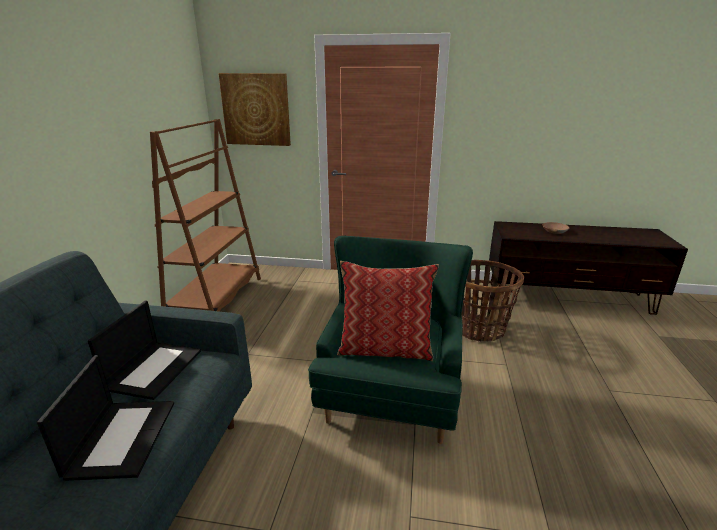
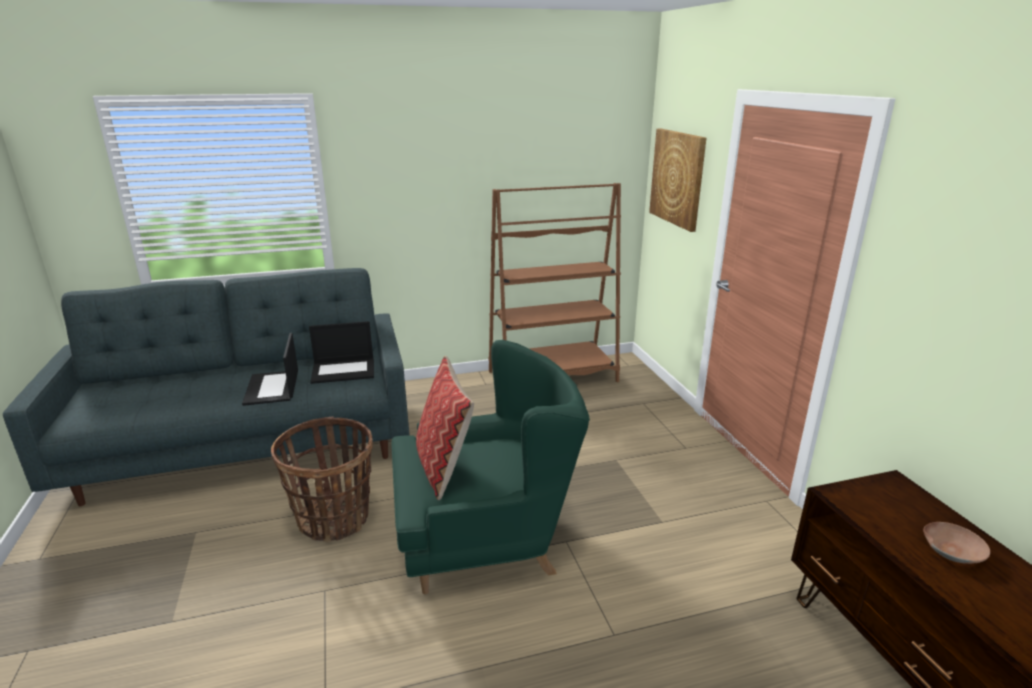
camera: 65 degrees right, 0 degrees up
(122, 437) = (272, 388): laptop -> laptop turned 105 degrees clockwise
(480, 329) = (686, 590): basket -> basket (334, 519)

